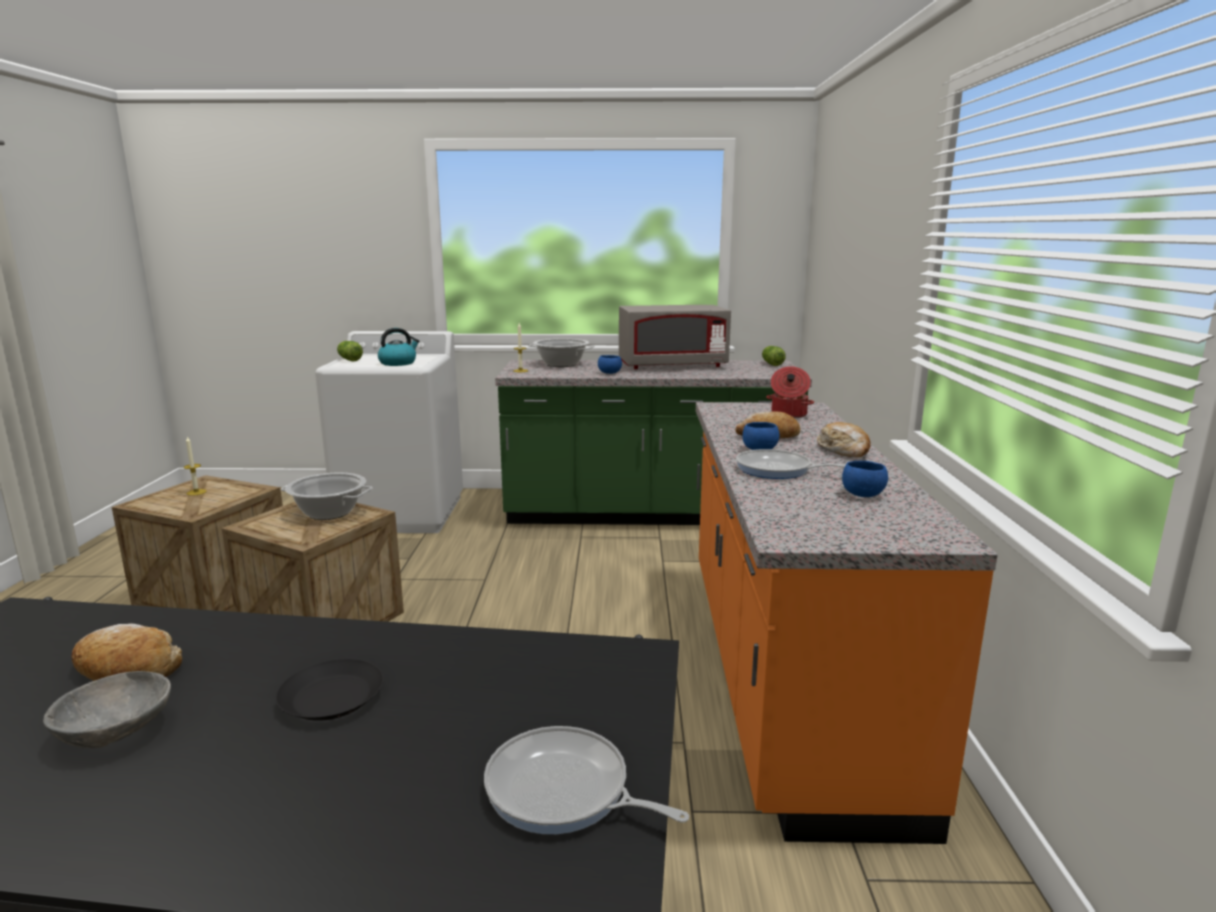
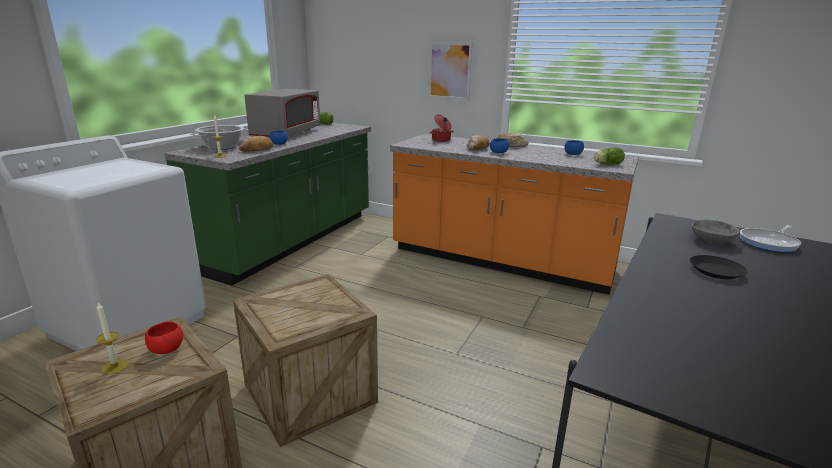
camera: 65 degrees left, 5 degrees up
(118, 733) = (764, 320): grey bowl -> grey bowl (711, 241)
(127, 670) = (697, 320): bread -> bread (257, 150)
(222, 498) = (166, 349): none -> red bowl
(329, 512) = (297, 297): cooking pot -> none
(349, 359) = (57, 181): lettuce -> lettuce (606, 164)
(398, 363) = (133, 170): kettle -> none
(777, 470) = (532, 156): frying pan -> none
(882, 293) = (449, 71): none -> picture

